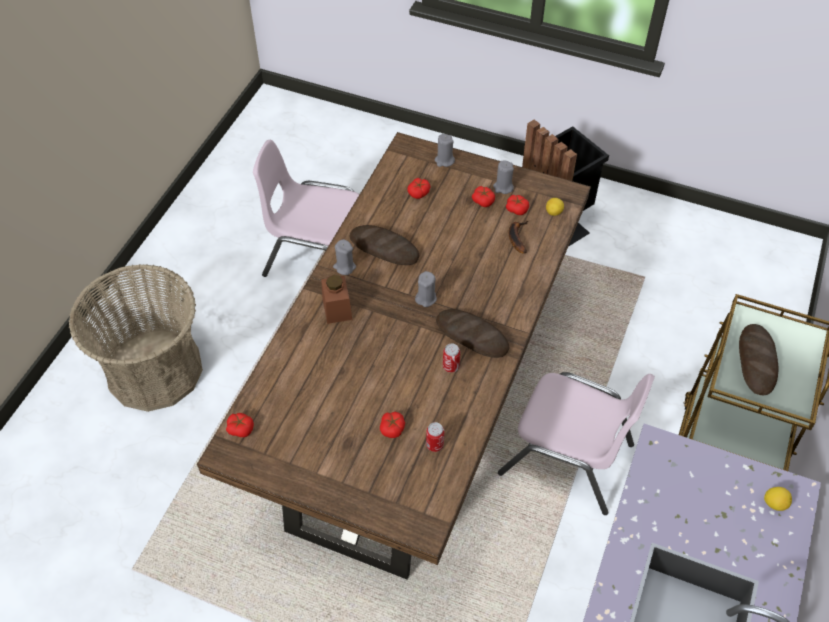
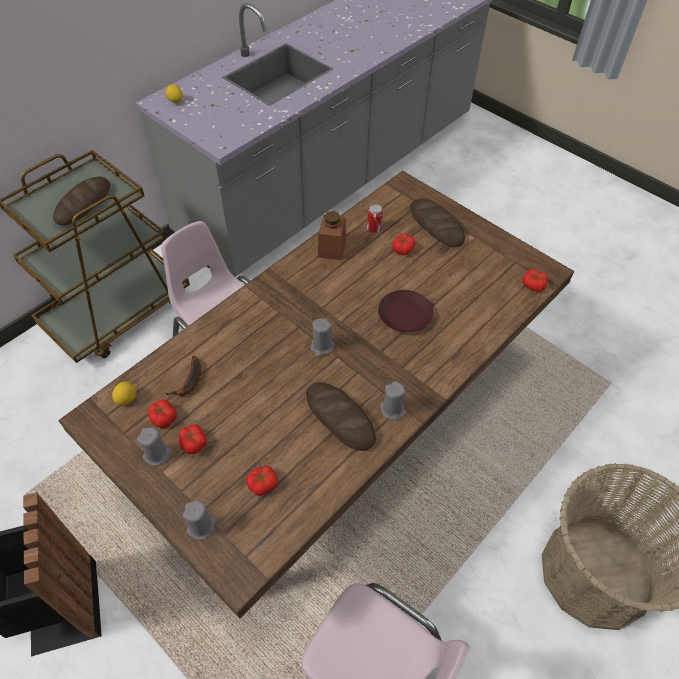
camera: 160 degrees left, 0 degrees up
(337, 309) = (416, 364): brown jar -> brown jar (332, 248)
(363, 351) = (404, 315): none -> brown plate
(451, 366) = (331, 279): can -> none
(472, 336) = (298, 298): bread -> bread (436, 226)

